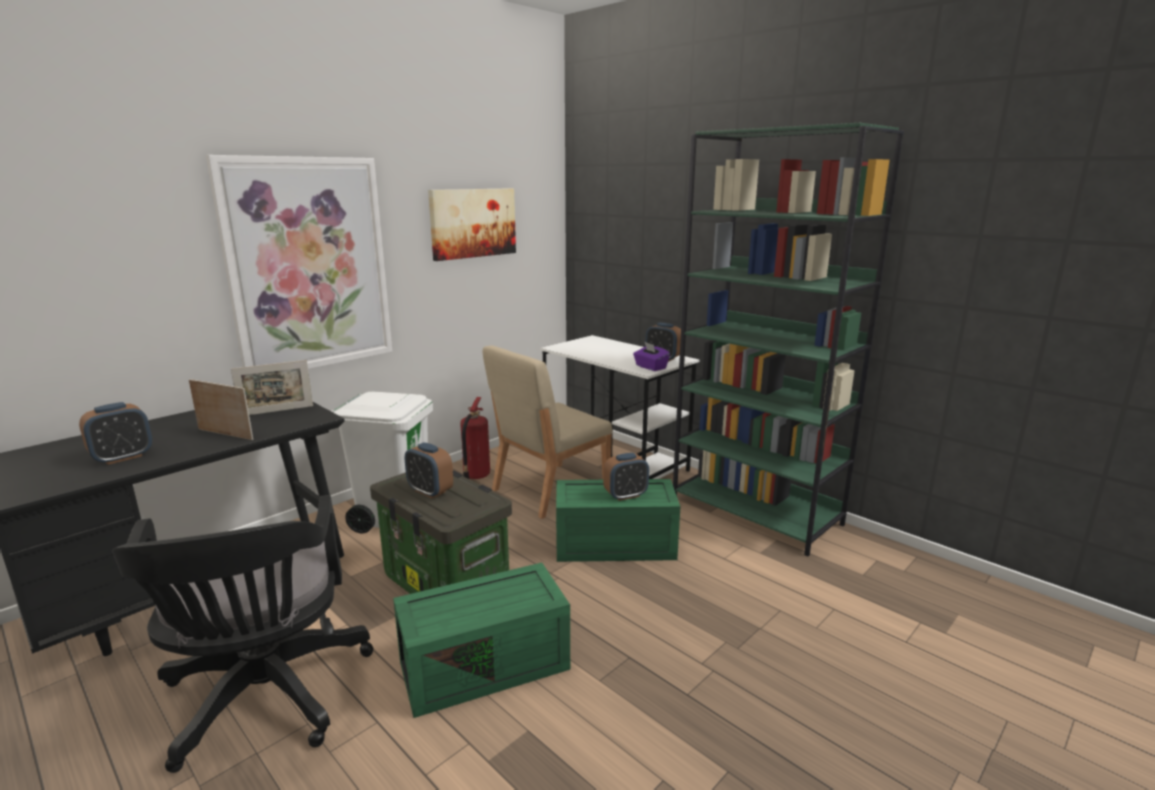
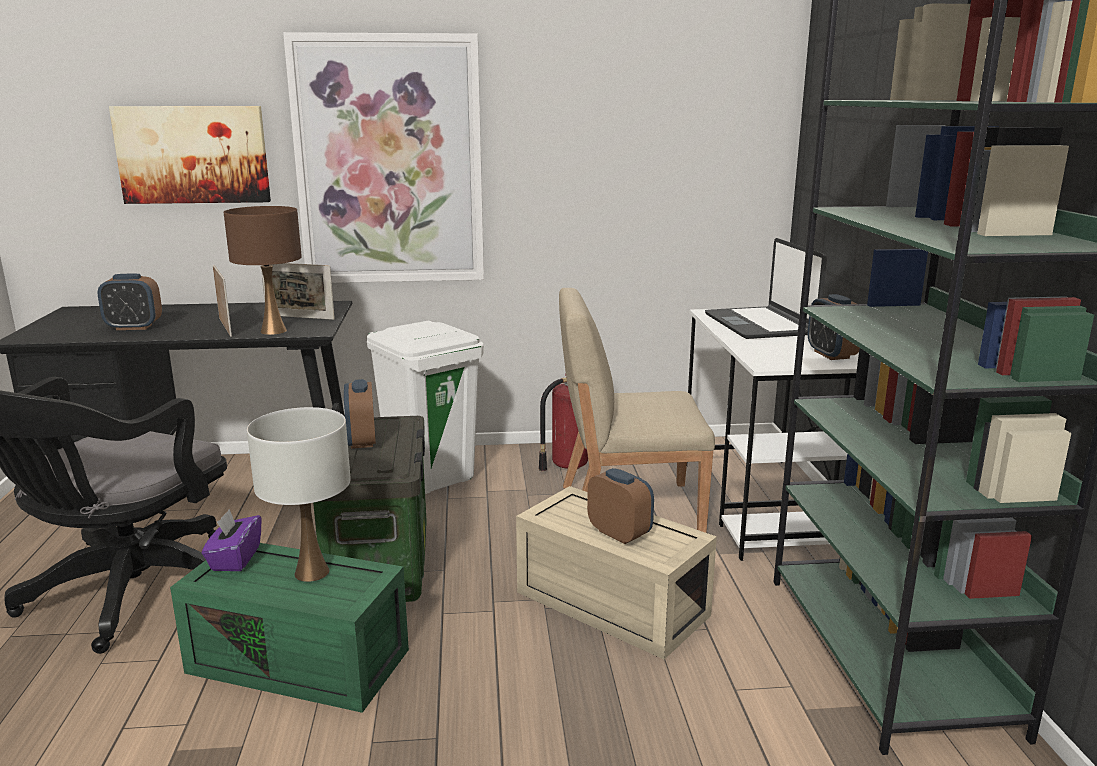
camera: 40 degrees right, 0 degrees up
(281, 426) = (273, 331): none -> brown table lamp
(473, 223) = (625, 123): picture -> picture (193, 154)
(492, 592) = (311, 572): none -> white table lamp
(597, 349) = (760, 324): none -> laptop
(613, 545) = (608, 604): green storage box -> beige storage box
(625, 495) = (619, 533): alarm clock -> alarm clock turned 150 degrees counterclockwise
(650, 367) = (784, 361): purple tissue box -> purple tissue box (235, 559)

